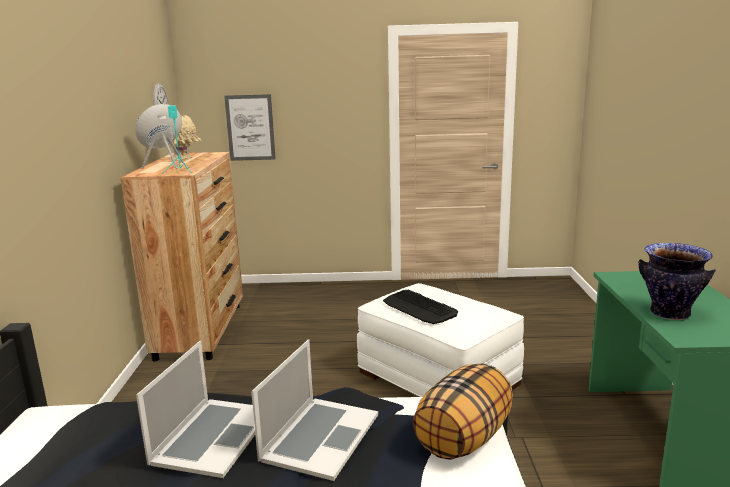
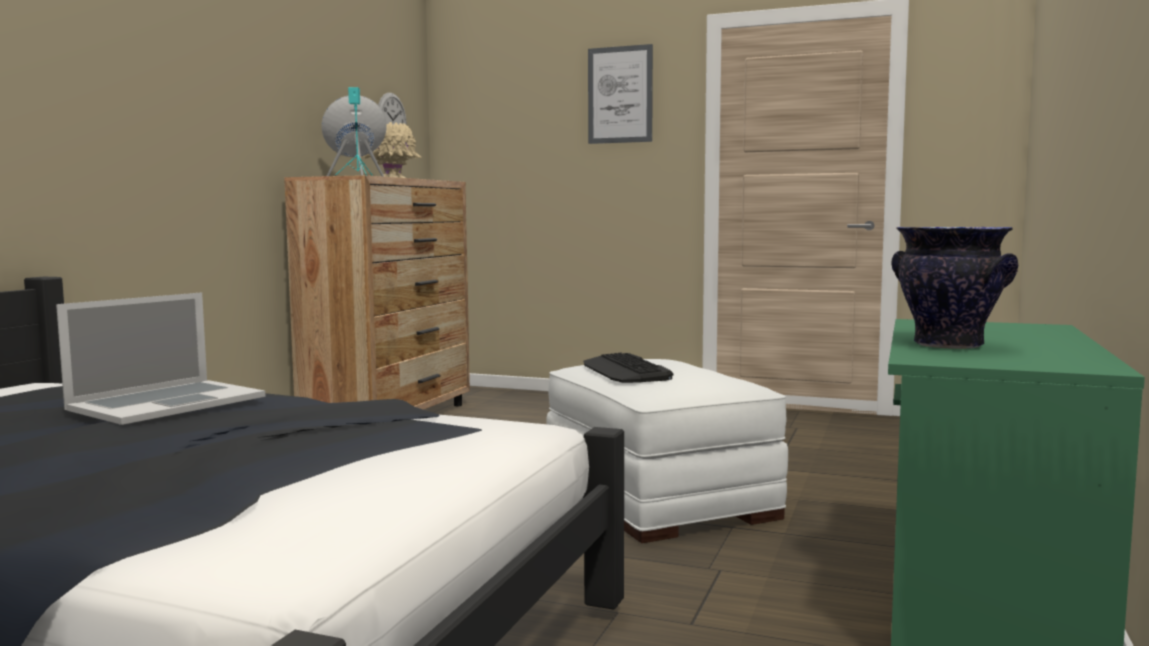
camera: 20 degrees right, 10 degrees down
(250, 127) = (515, 163): picture -> picture (620, 95)
(320, 436) = (285, 416): laptop -> none
(464, 439) = (474, 445): pillow -> none

